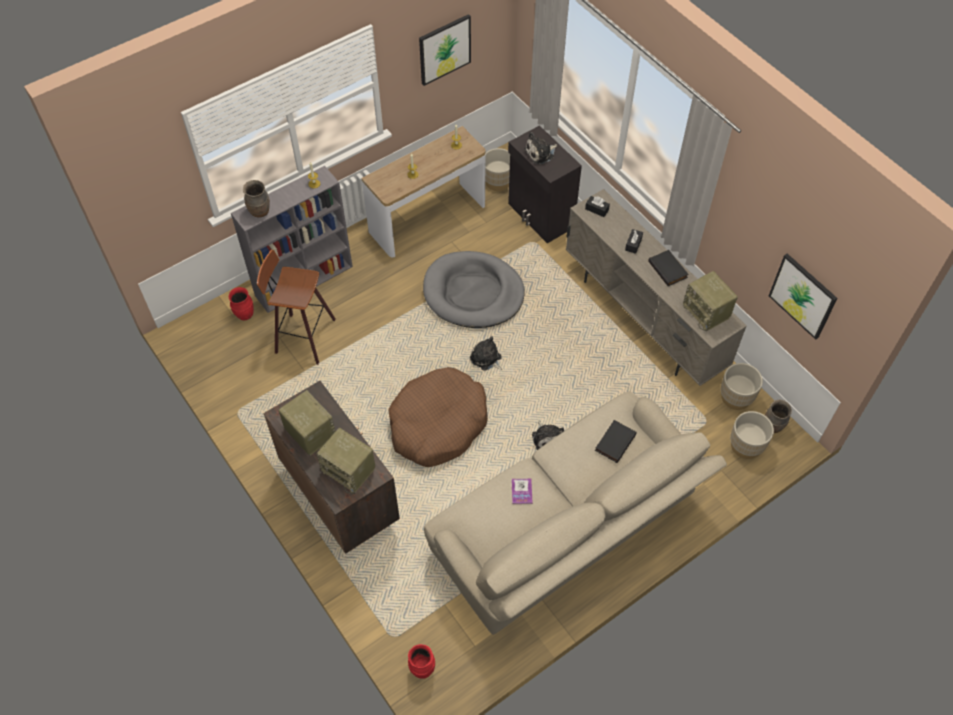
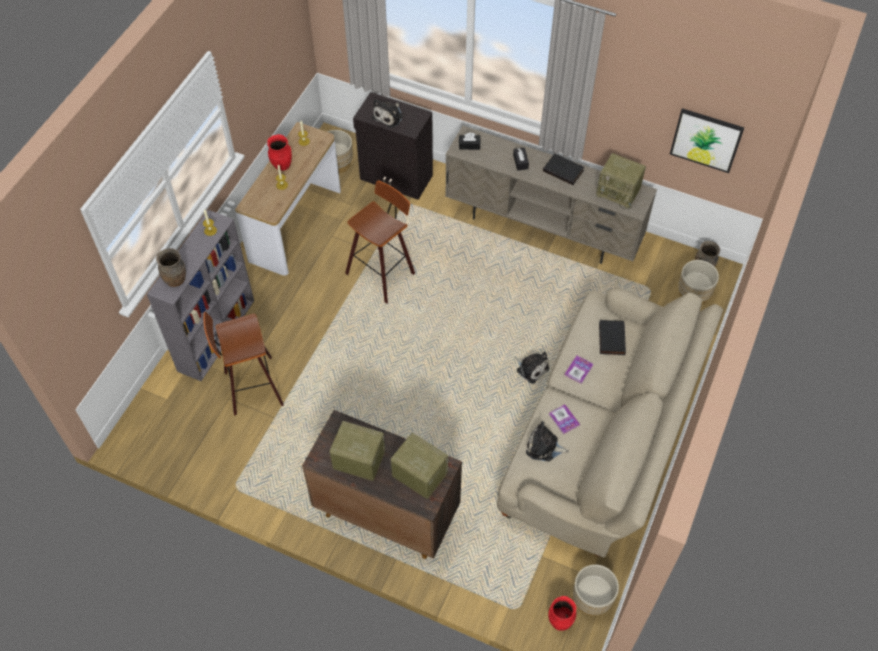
camera: 30 degrees left, 0 degrees up
(245, 314) = (179, 393): red vase -> red vase (282, 165)
(349, 470) = (418, 475): radio -> radio turned 150 degrees counterclockwise
(437, 424) = (430, 404): brown dog bed -> none
(444, 49) = (265, 52): picture -> none
(473, 293) = (382, 273): grey dog bed -> stool
(487, 359) = (434, 326): plush toy -> plush toy (544, 447)
(565, 455) = (578, 370): none -> book
(736, 397) = (660, 258): beige planter -> beige planter (592, 599)

